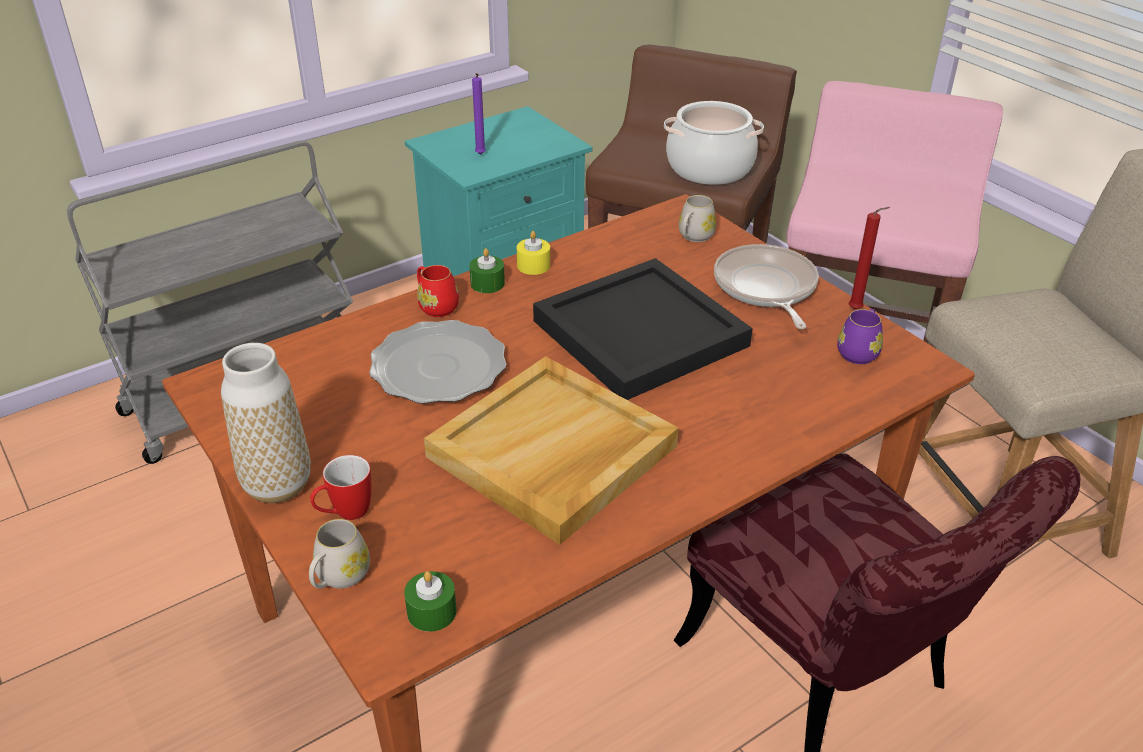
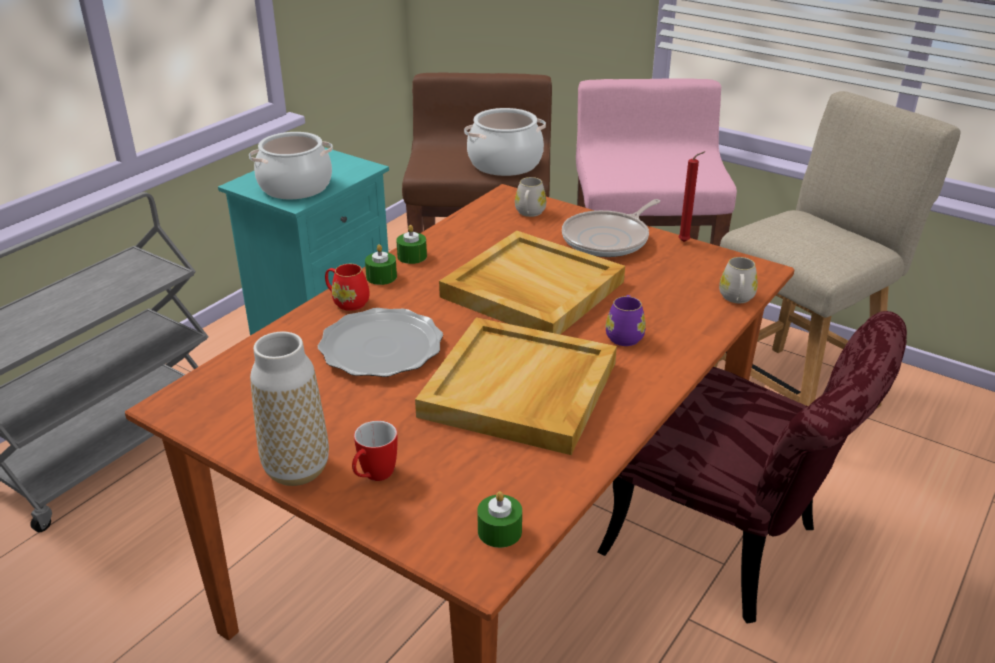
camera: 20 degrees left, 5 degrees down
(339, 577) = (401, 527): white mug -> white mug (736, 299)
(480, 155) = (295, 187): purple candle -> cooking pot
(533, 265) = (412, 256): yellow candle -> green candle
(637, 333) = (531, 289): black tray -> beige tray
(765, 288) = (608, 239): frying pan -> frying pan turned 105 degrees counterclockwise
(859, 351) = (705, 269): purple mug -> purple mug (624, 335)

